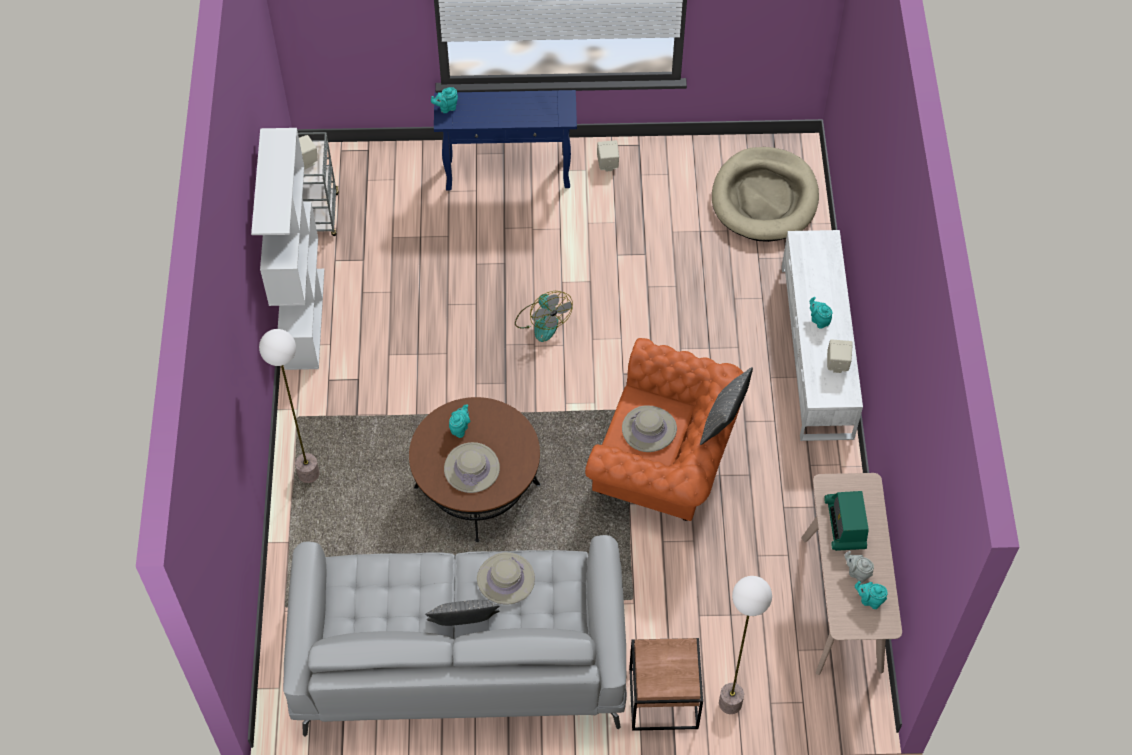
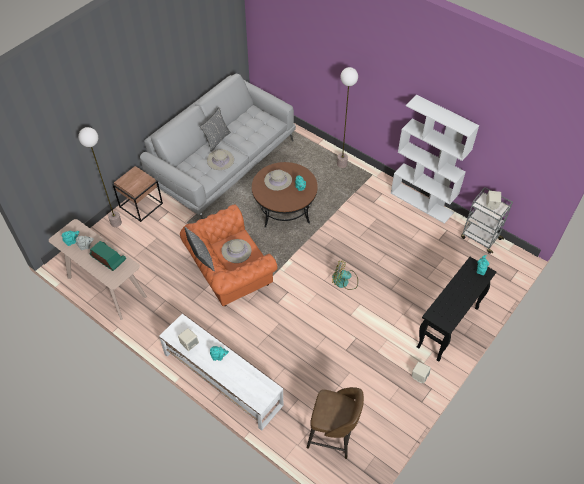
camera: 130 degrees right, 5 degrees down
(509, 173) = (448, 328): blue console table -> black console table
(764, 198) = (333, 435): beige dog bed -> brown stool

